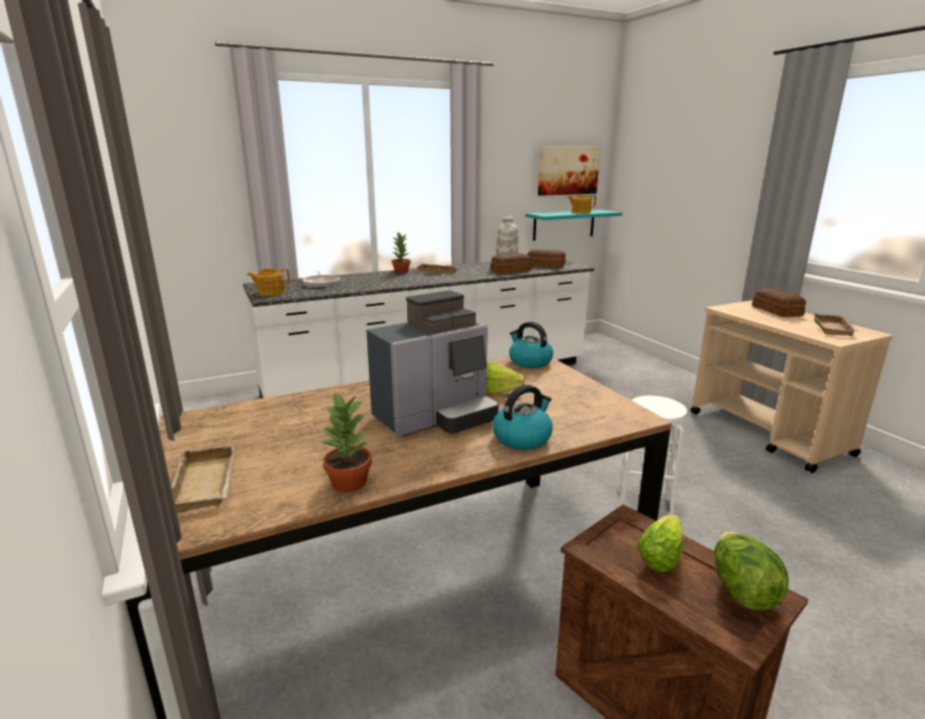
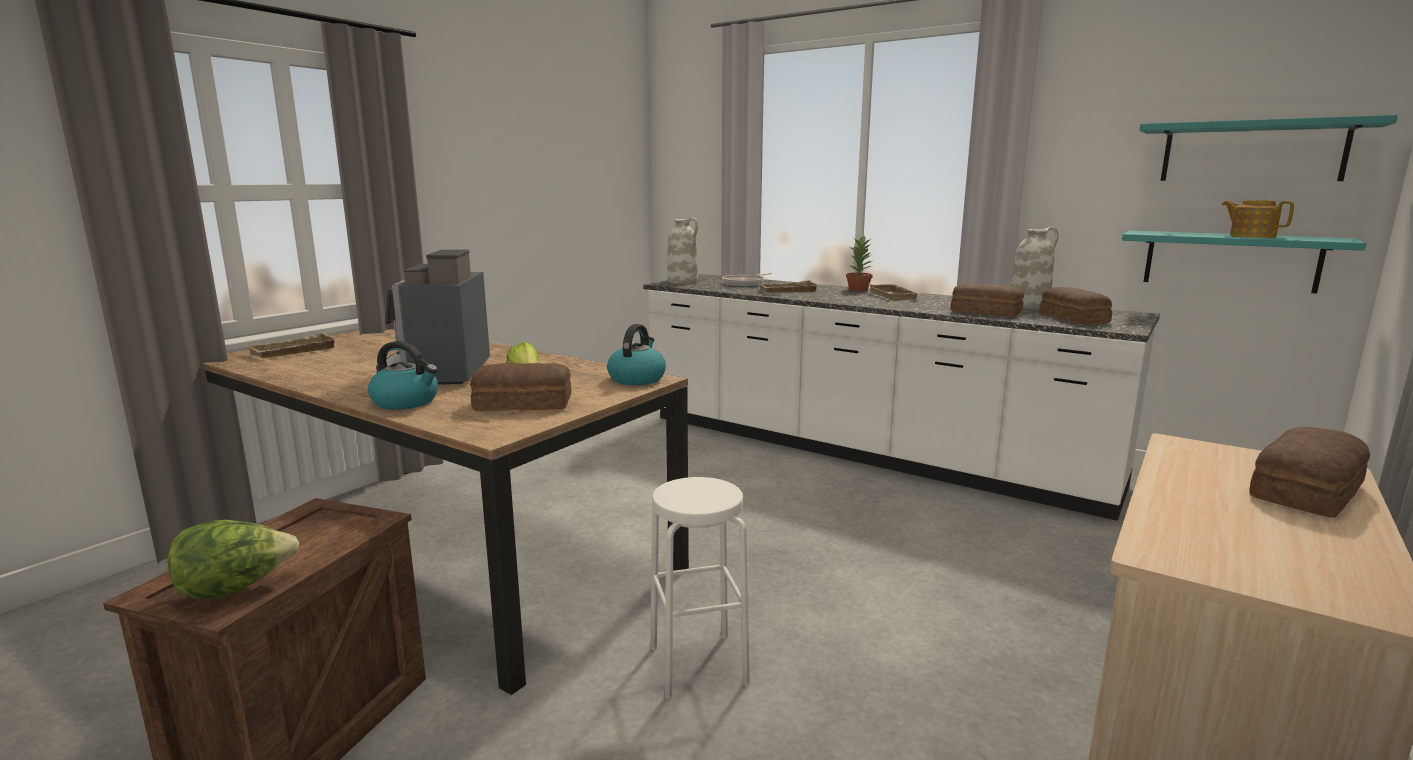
camera: 60 degrees right, 5 degrees down
(270, 292) = (683, 281): teapot -> white vase
(349, 483) = (298, 375): potted plant -> none
(436, 417) = (441, 374): coffee machine -> coffee machine turned 60 degrees clockwise
(567, 400) = (524, 404): none -> bread
(568, 170) = (1252, 152): picture -> turquoise shelf
(662, 554) = (306, 543): lettuce -> none
(834, 329) = (1287, 556): beige tray -> beige tray (787, 291)

